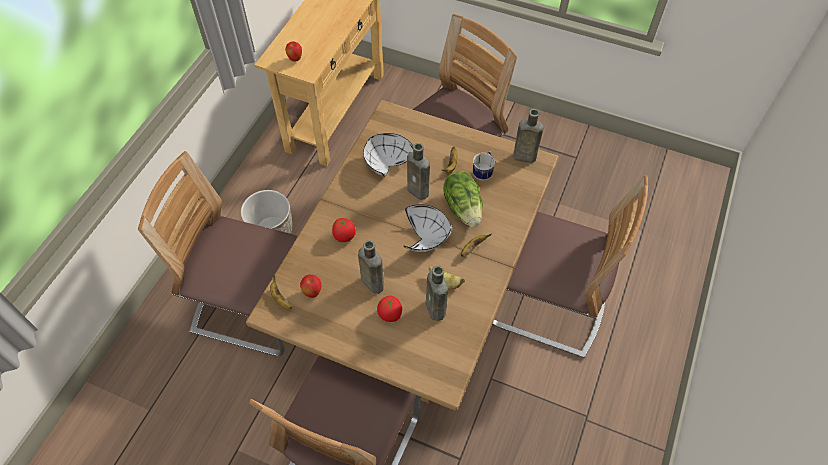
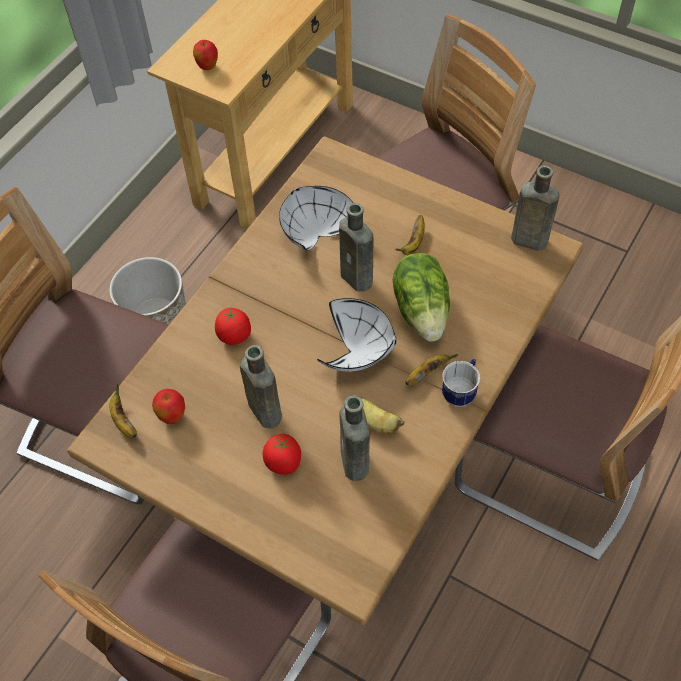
camera: 10 degrees right, 0 degrees up
(483, 172) = (461, 259): mug -> mug (461, 391)

